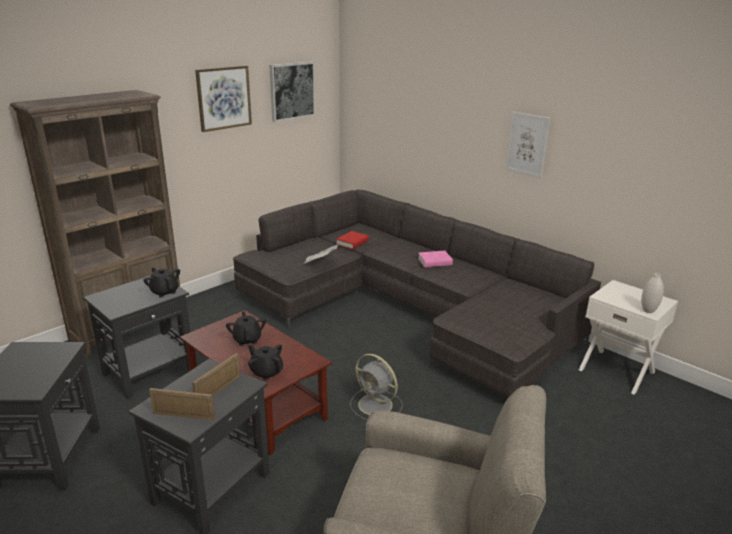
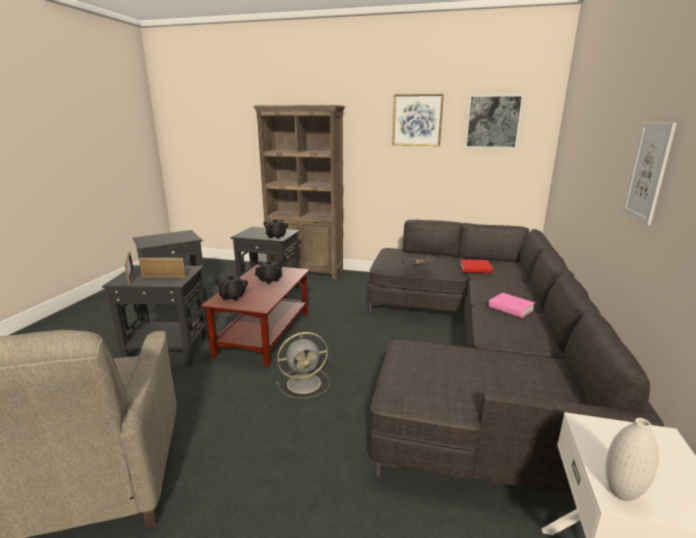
camera: 60 degrees right, 5 degrees down
(376, 405) = (305, 383): grey fan -> grey fan turned 120 degrees counterclockwise

